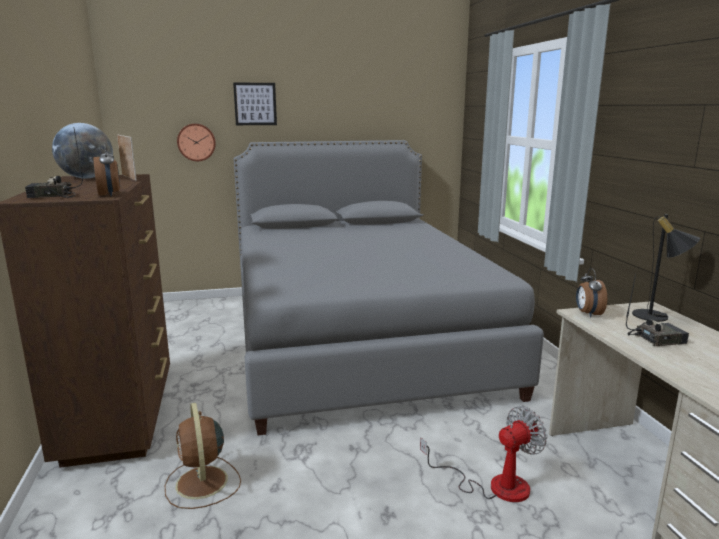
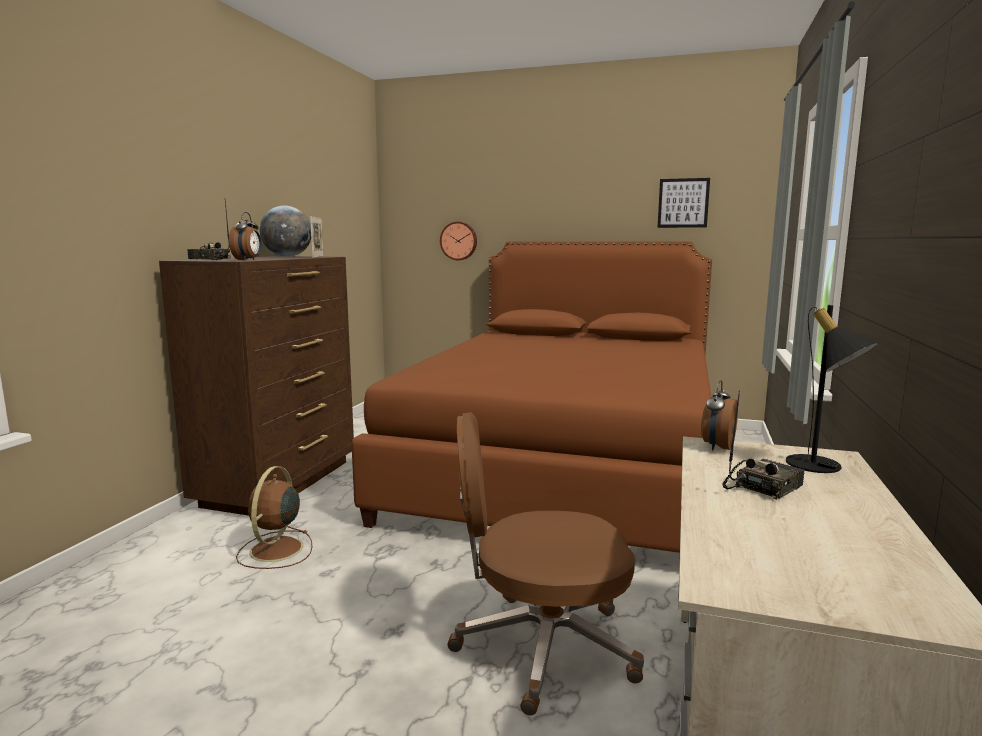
camera: 30 degrees right, 5 degrees down
(255, 104) = (519, 200): picture -> picture (683, 203)
(357, 338) = (563, 467): grey bed -> brown bed
(494, 485) = (541, 647): fan -> brown office chair
(656, 339) = (762, 486): radio -> radio turned 60 degrees counterclockwise

